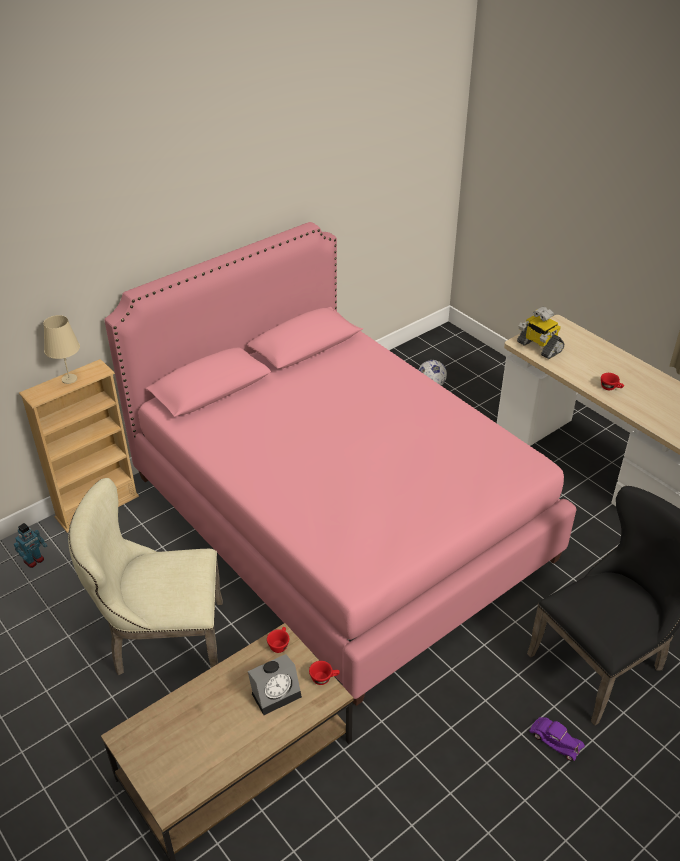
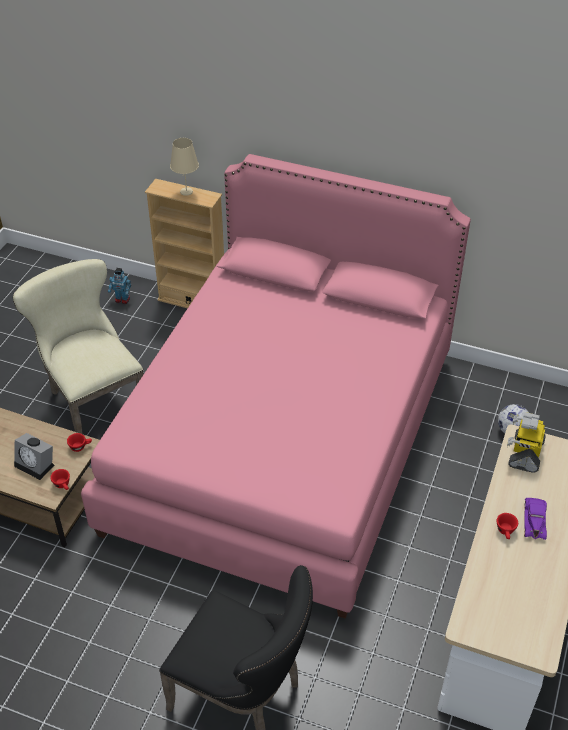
camera: 60 degrees right, 5 degrees up
(555, 740) = (135, 684): purple toy car -> purple toy car (534, 520)

